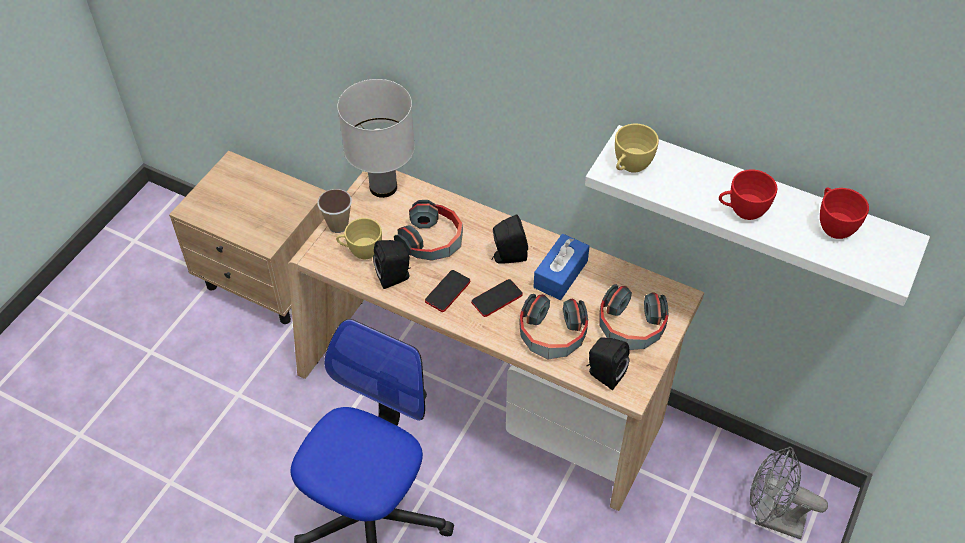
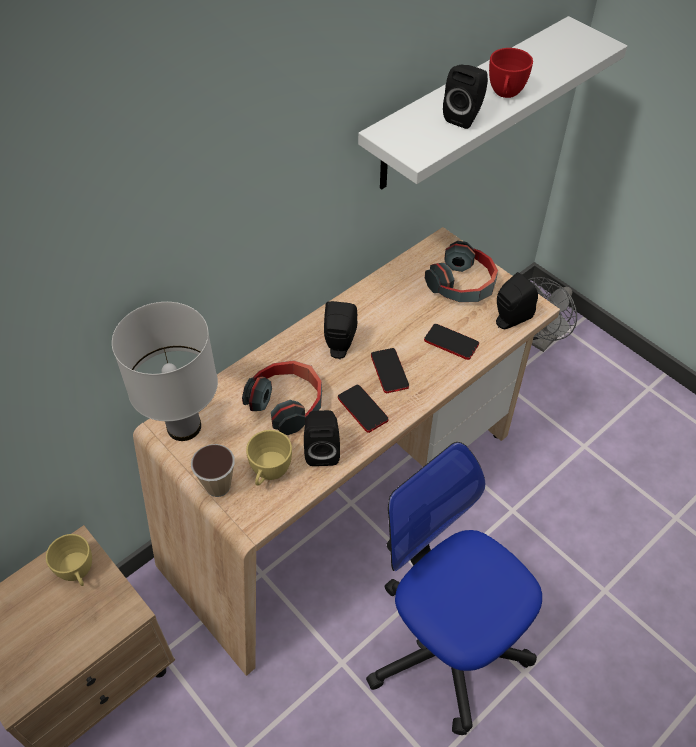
camera: 70 degrees left, 0 degrees up
(552, 335) = (451, 342): headphones -> phone
(560, 274) = (380, 314): blue tissue box -> none
(630, 167) = (420, 141): yellow cup -> yellow cup (78, 573)
(685, 189) = (465, 116): none -> black speaker
(833, 225) = (540, 54): red cup -> none

